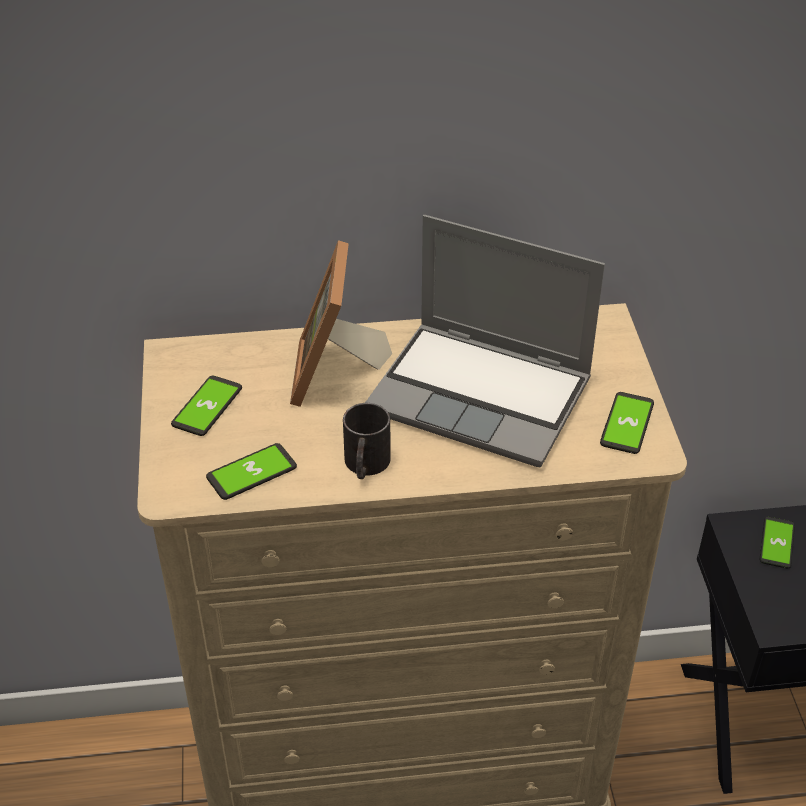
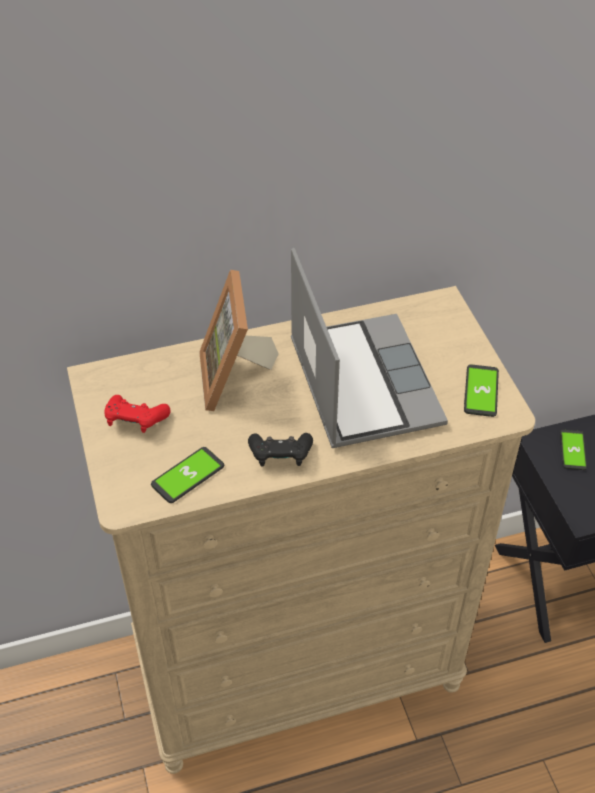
camera: 10 degrees left, 5 degrees up
(207, 407) = (136, 421): phone -> red game controller
(365, 466) = (280, 456): black mug -> black game controller
(483, 395) = (361, 381): laptop -> laptop turned 120 degrees counterclockwise

